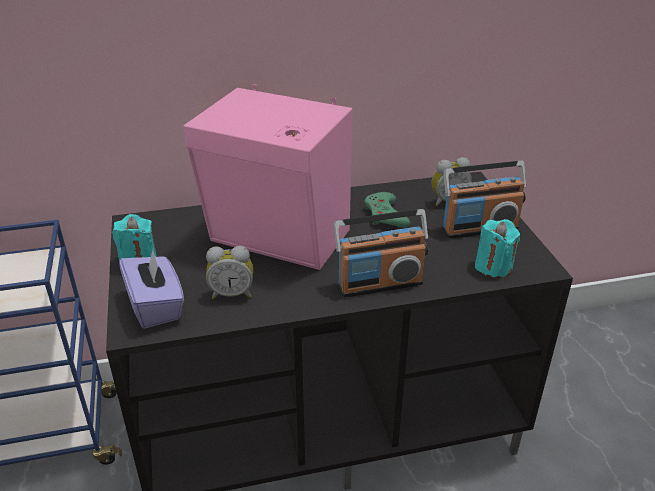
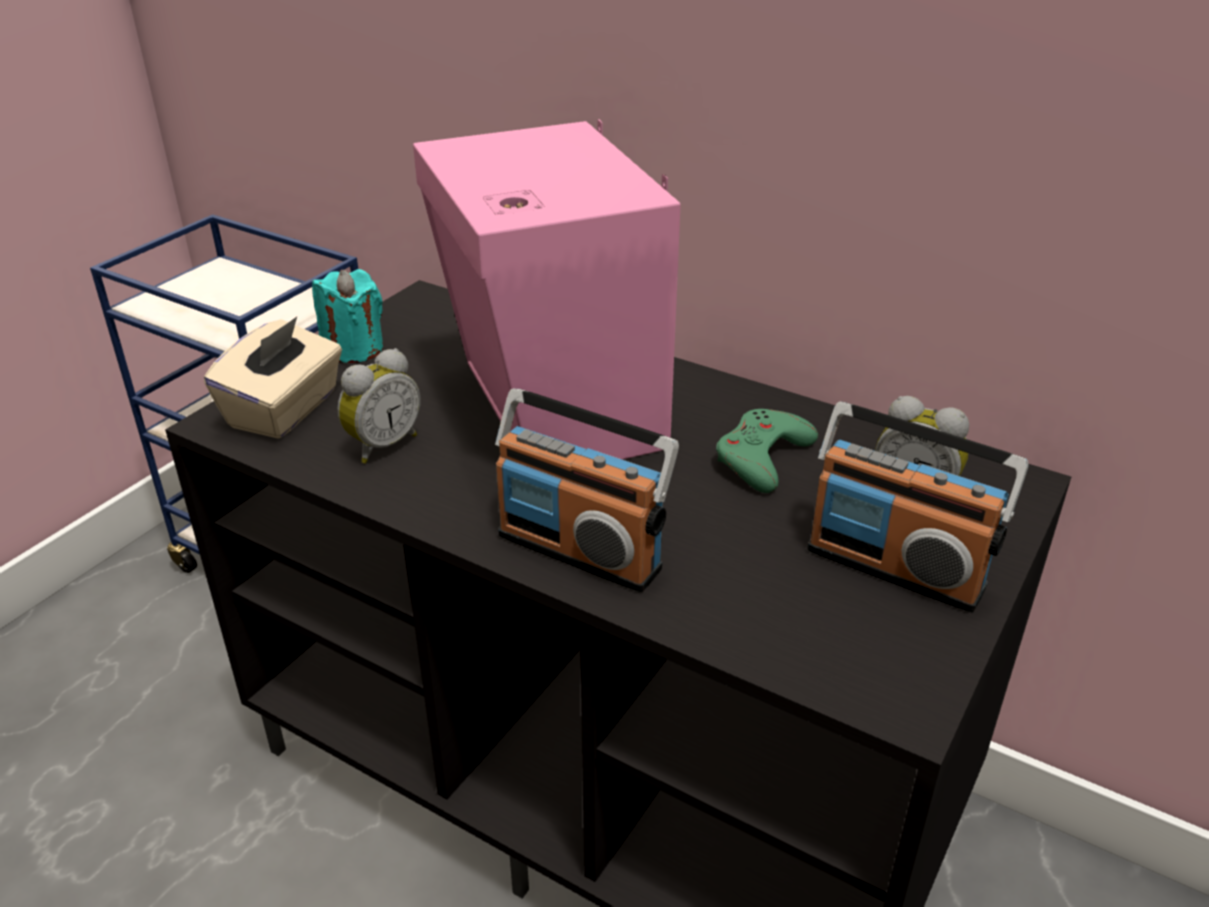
camera: 45 degrees right, 0 degrees up
(156, 306) = (285, 410): purple tissue box -> beige tissue box
(232, 293) = (382, 445): alarm clock -> alarm clock turned 90 degrees counterclockwise
(493, 266) = (810, 643): turquoise candle -> none

